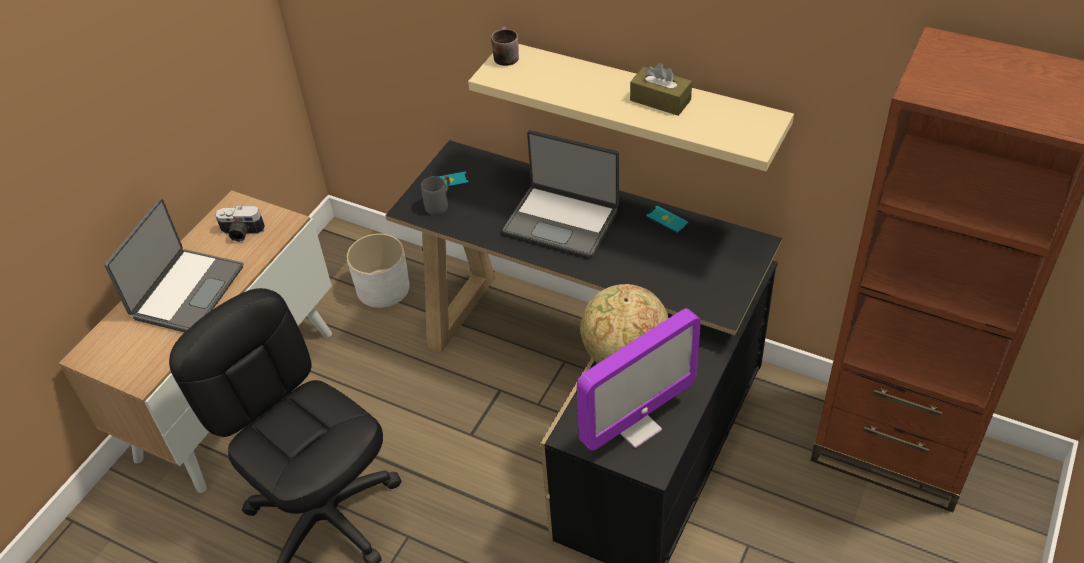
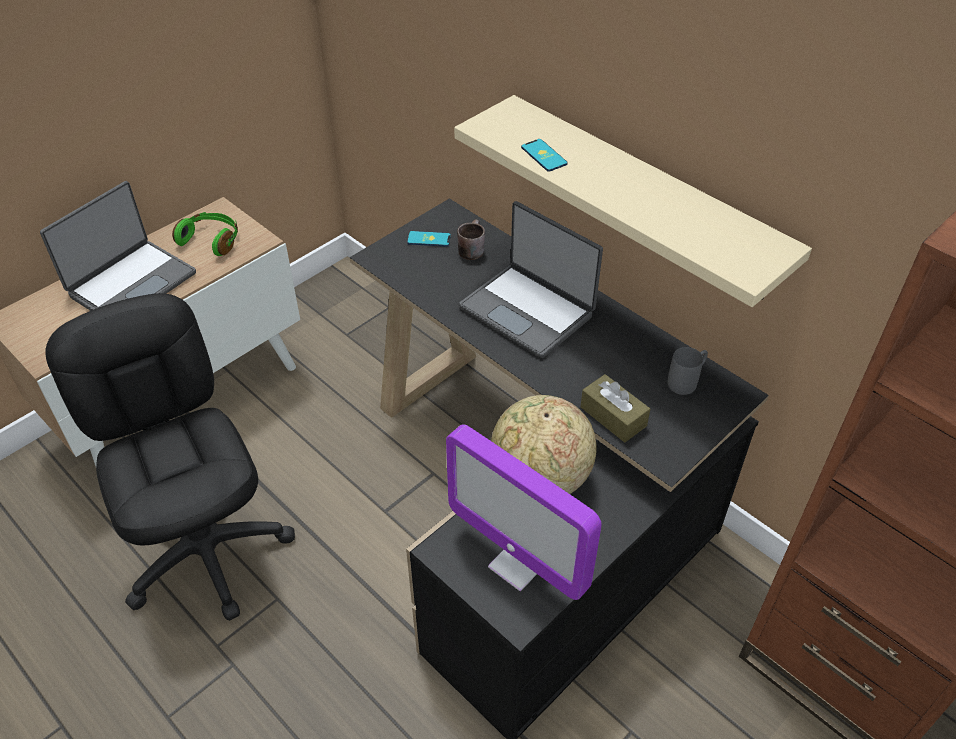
camera: 15 degrees right, 0 degrees up
(241, 233) = (211, 240): camera -> green headphones
(383, 288) = (363, 337): white planter -> none
(440, 204) = (409, 260): grey mug -> grey mug (687, 381)
(503, 56) = (504, 110): brown mug -> brown mug (470, 248)
(635, 426) = (518, 564): monitor -> monitor turned 60 degrees clockwise
(660, 100) = (657, 196): brown tissue box -> brown tissue box (613, 416)
(667, 220) = (643, 339): phone -> phone (544, 155)

